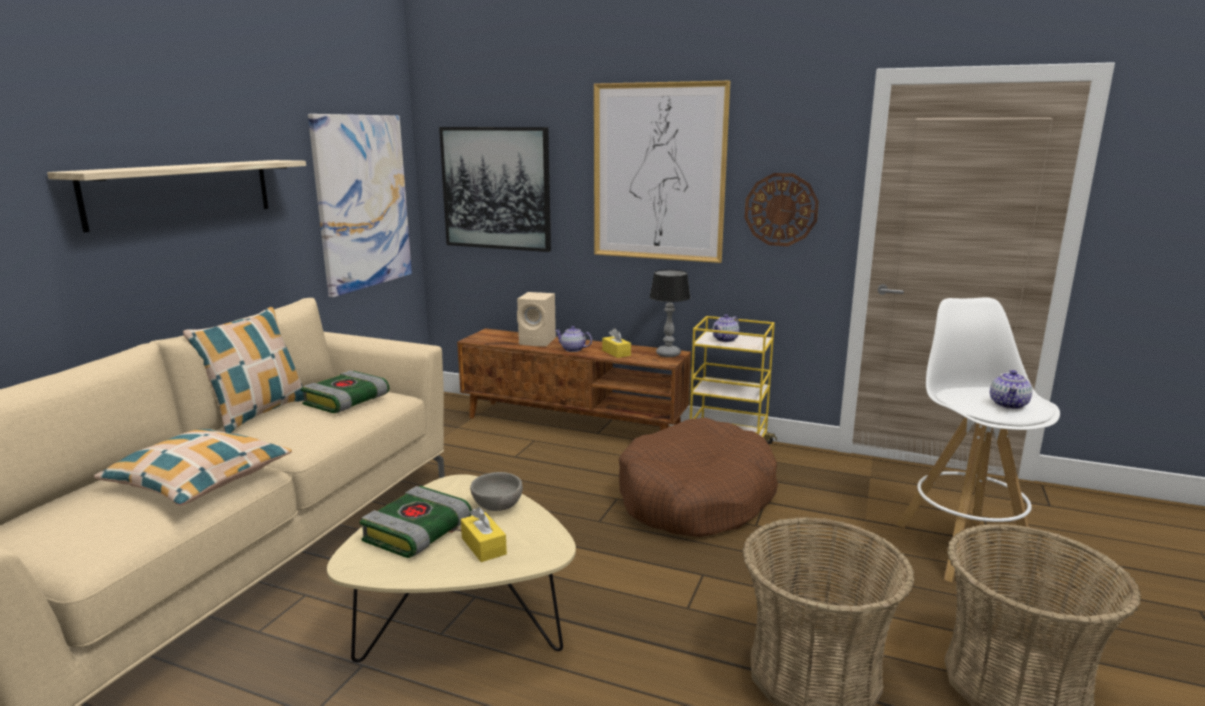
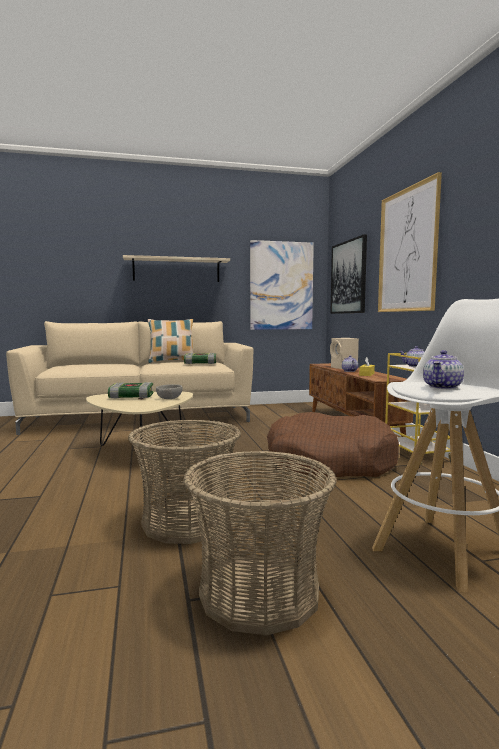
camera: 55 degrees right, 10 degrees down
(200, 479) = (111, 366): pillow -> none
(483, 546) = (132, 402): yellow tissue box -> none
(668, 354) = (394, 378): table lamp -> none
(781, 209) = (466, 262): wall clock -> none
(1009, 405) = (443, 387): teapot -> teapot turned 45 degrees counterclockwise

